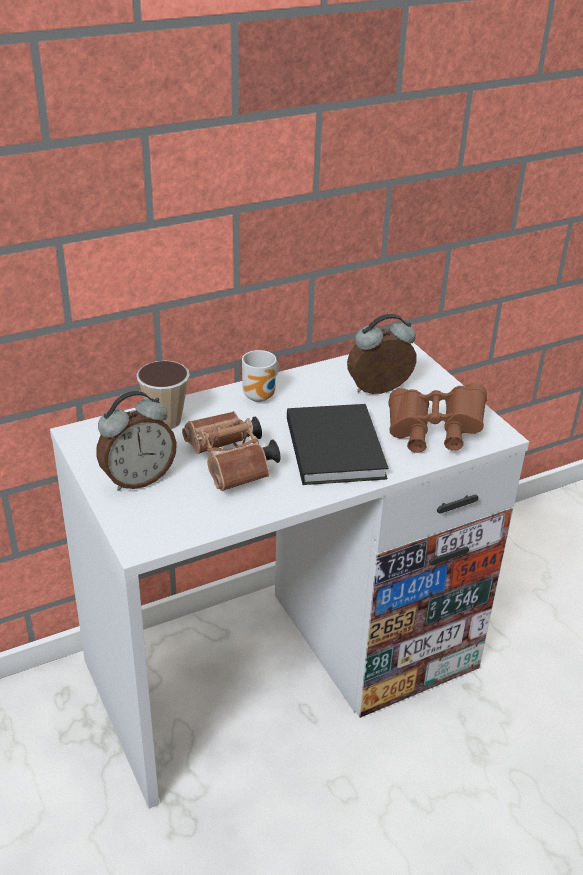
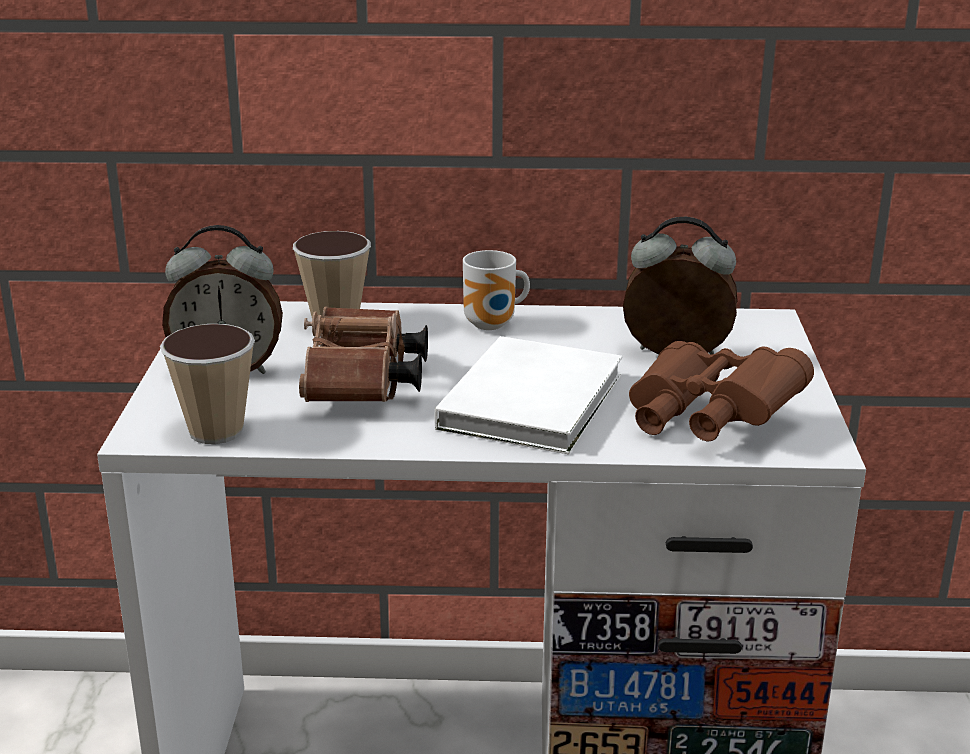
camera: 30 degrees right, 10 degrees down
(179, 528) = (216, 431): none -> cup
(336, 446) = (536, 400): black book -> white book

